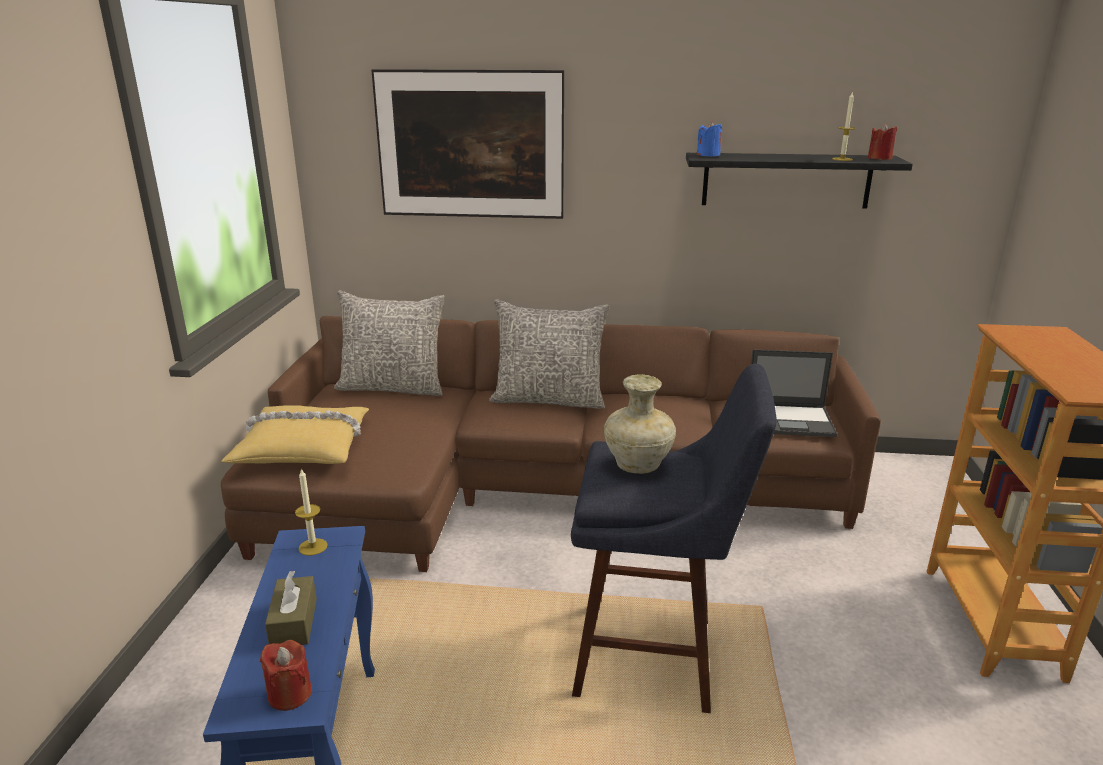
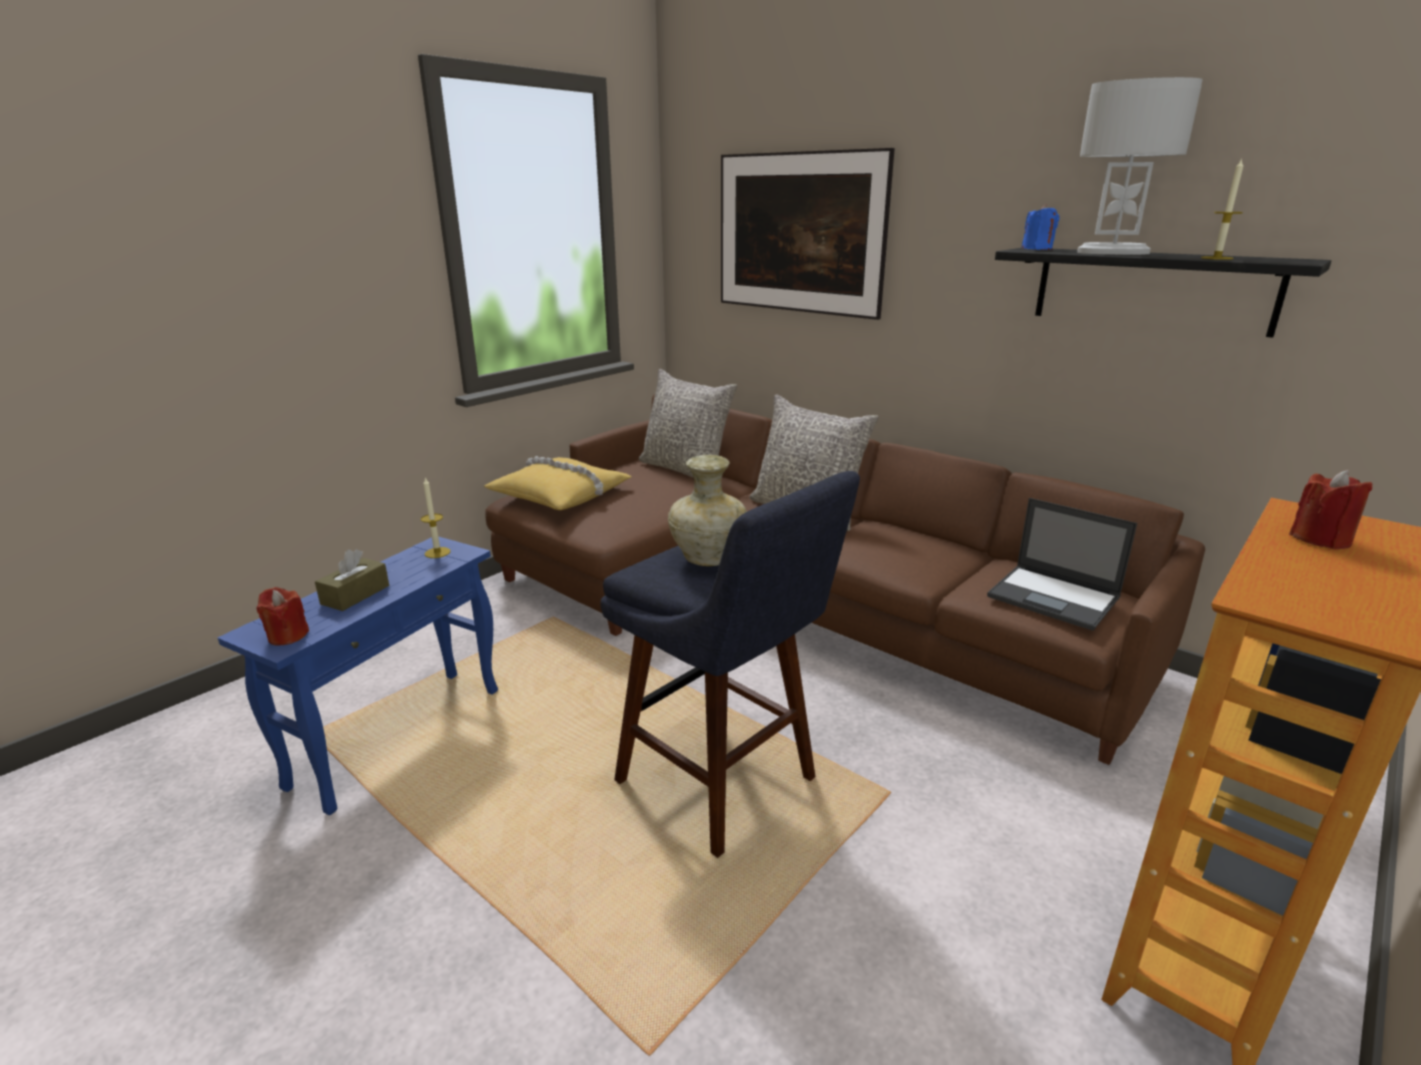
camera: 35 degrees right, 0 degrees up
(768, 157) = (1112, 253): none -> white table lamp
(879, 158) = (1284, 260): red candle -> red candle (1320, 539)

